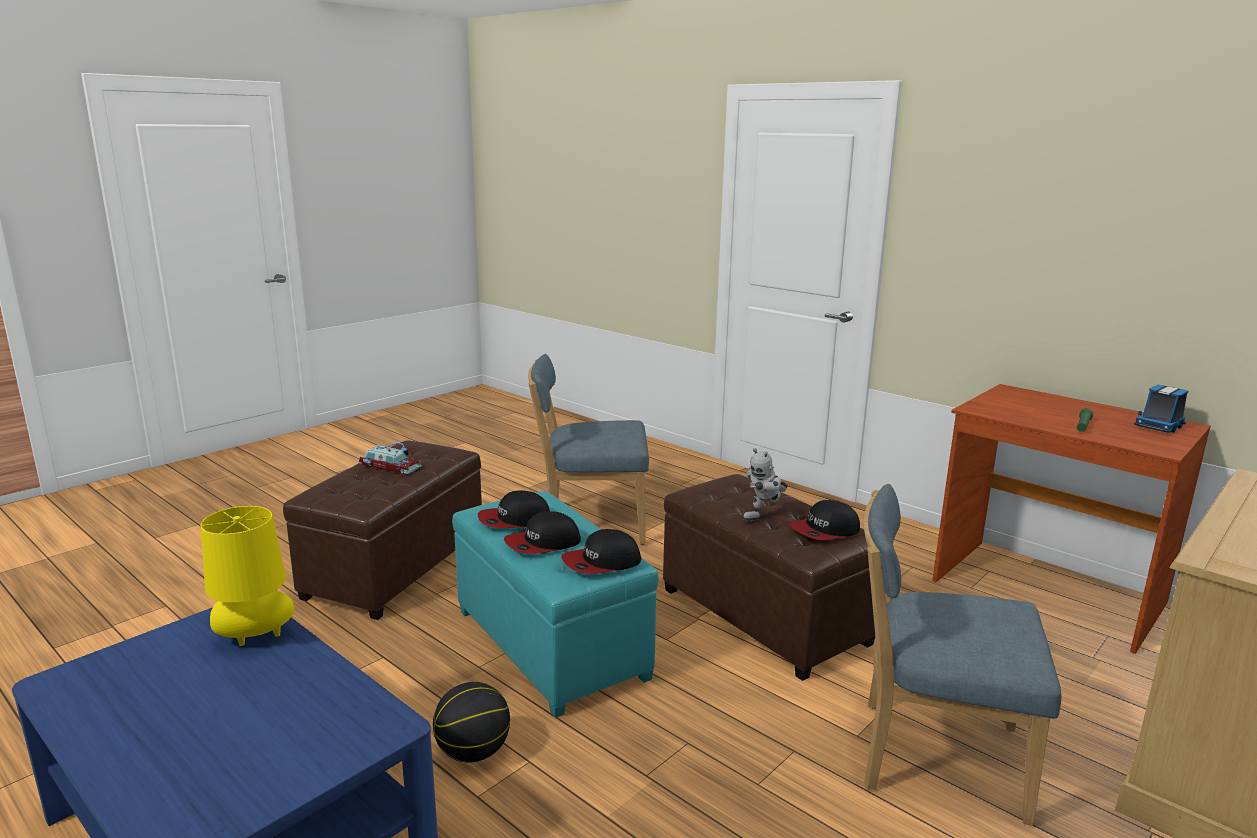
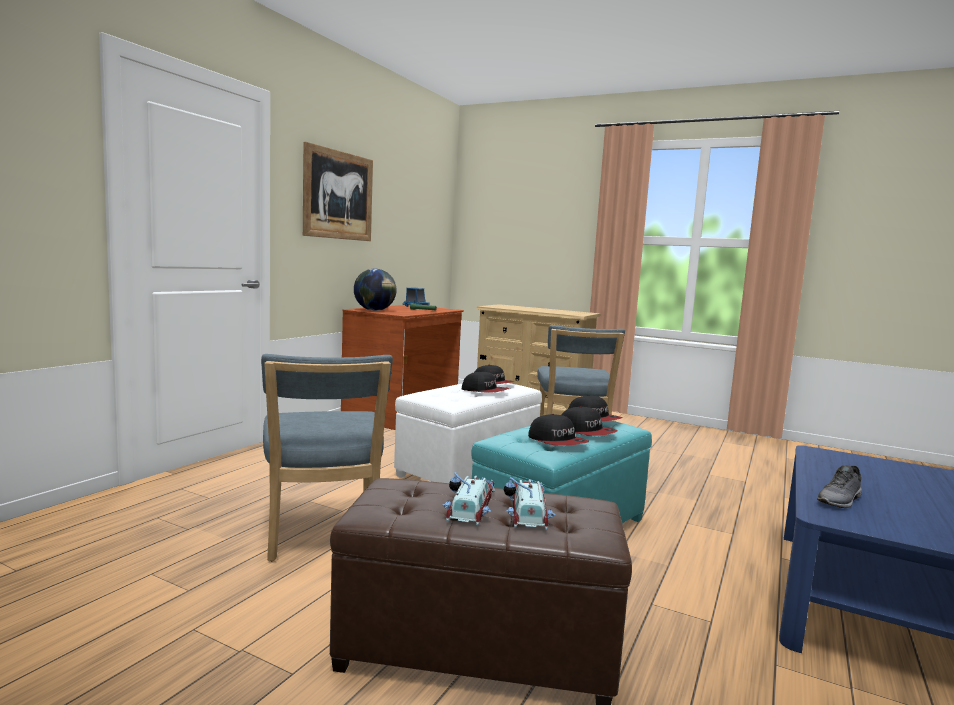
camera: 105 degrees left, 10 degrees down
(254, 639) = (840, 500): yellow table lamp -> grey shoe
(367, 480) = (526, 511): none -> toy car
(473, 752) = (703, 540): basketball -> none
(764, 518) = (484, 391): toy robot -> cap
(764, 615) = (468, 468): brown ottoman -> white ottoman
(1007, 397) = (374, 310): none -> globe
(1021, 206) = (338, 195): none -> picture

